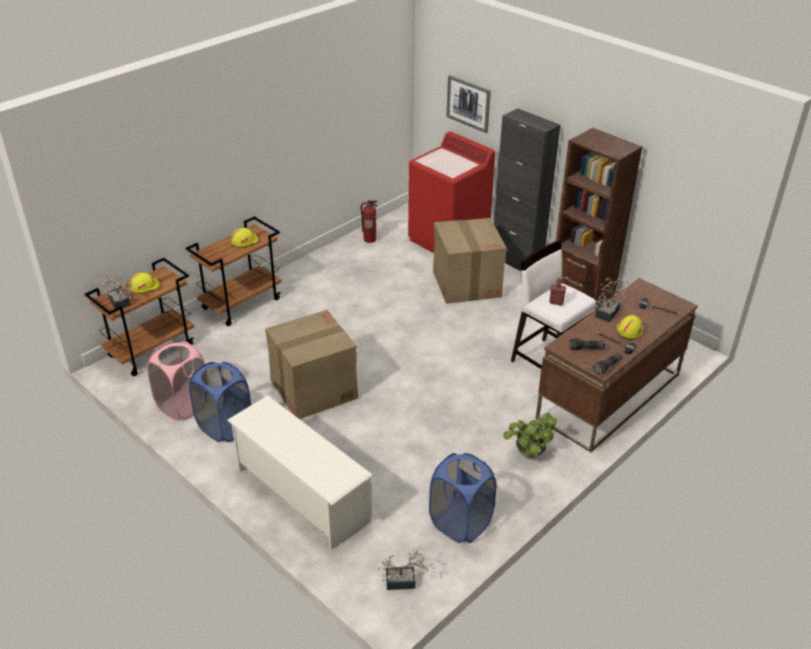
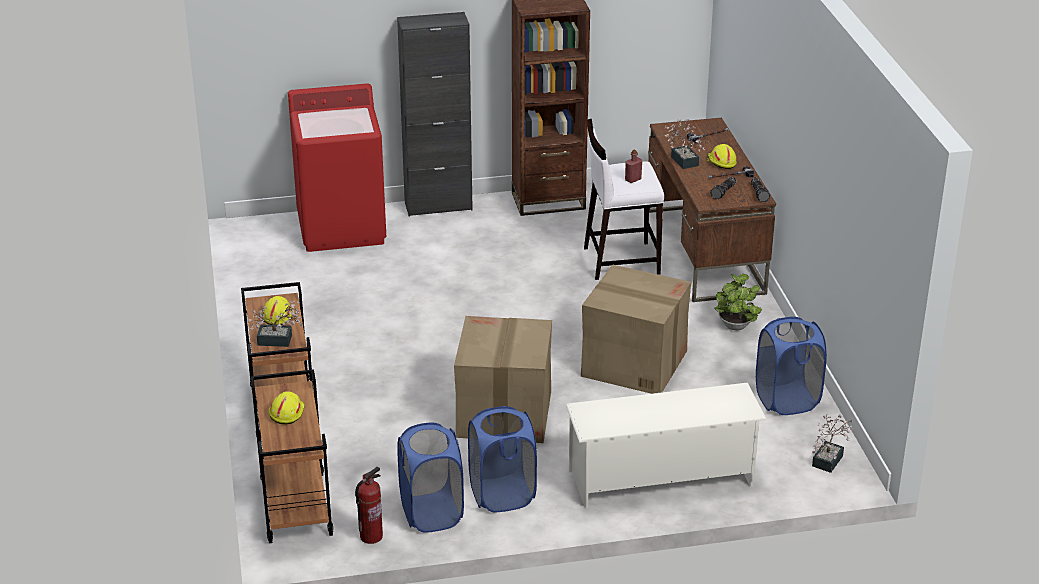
camera: 55 degrees left, 5 degrees down
(120, 303) = (301, 440): potted plant -> potted plant (279, 340)
(183, 405) = (431, 513): pink laundry basket -> blue laundry basket
(370, 239) = (269, 276): fire extinguisher -> fire extinguisher (371, 536)
(466, 283) = (437, 250): cardboard box -> cardboard box (633, 363)
(468, 103) = (314, 42): picture -> none

